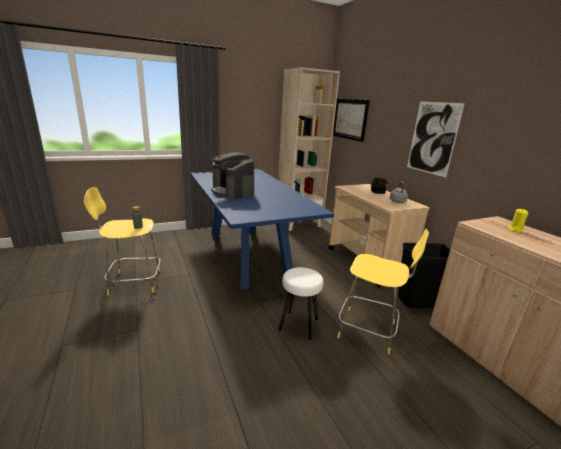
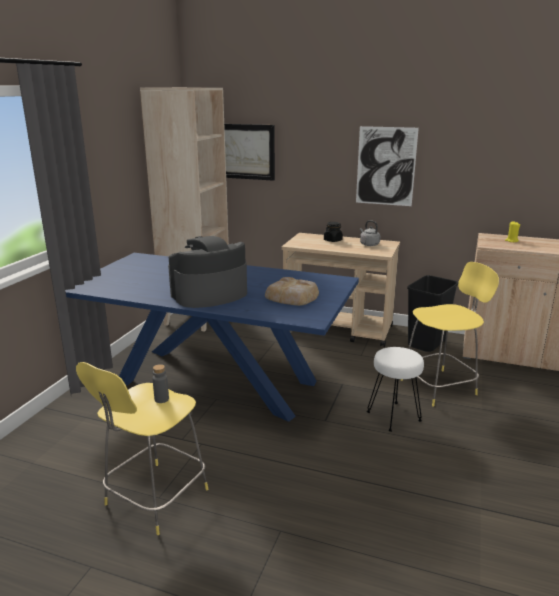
camera: 45 degrees left, 0 degrees up
(233, 191) = (209, 294): coffee machine -> coffee machine turned 135 degrees clockwise
(265, 206) = (292, 297): none -> bread

